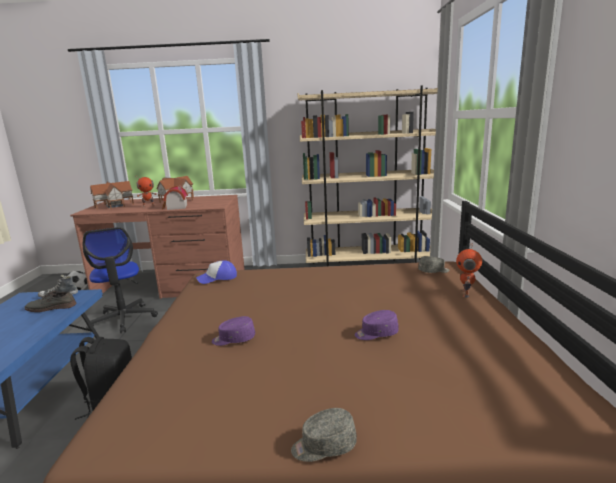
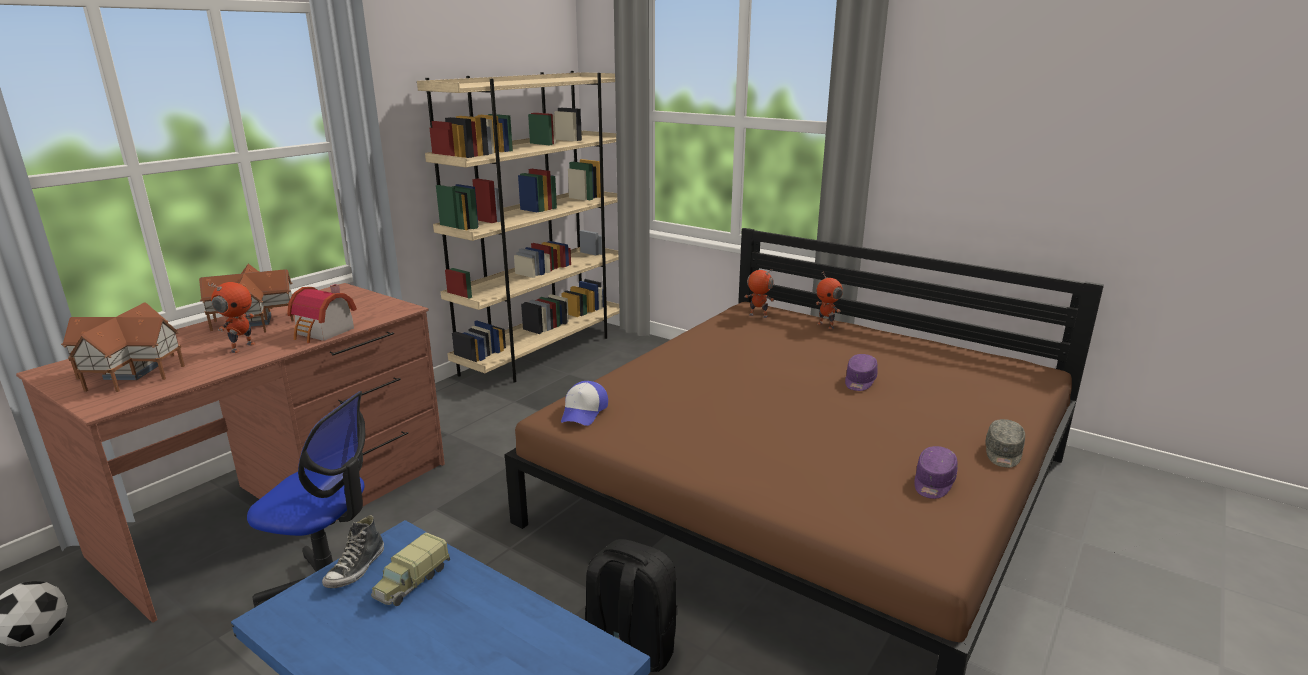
camera: 55 degrees left, 5 degrees up
(50, 307) = (411, 582): grey shoe -> toy truck
(233, 339) = (786, 445): purple cap -> purple cap (933, 483)
(434, 271) = (758, 316): grey cap -> toy robot

